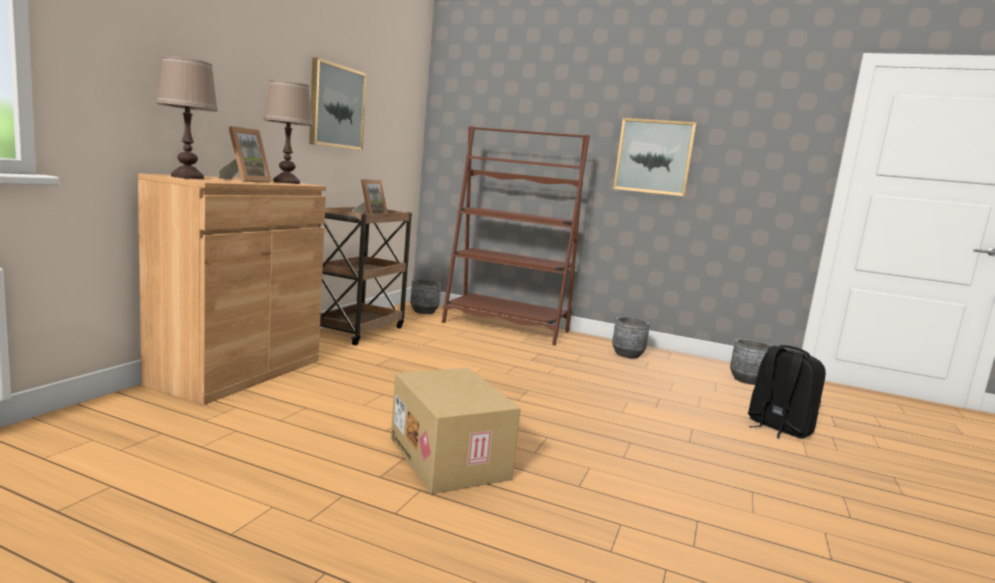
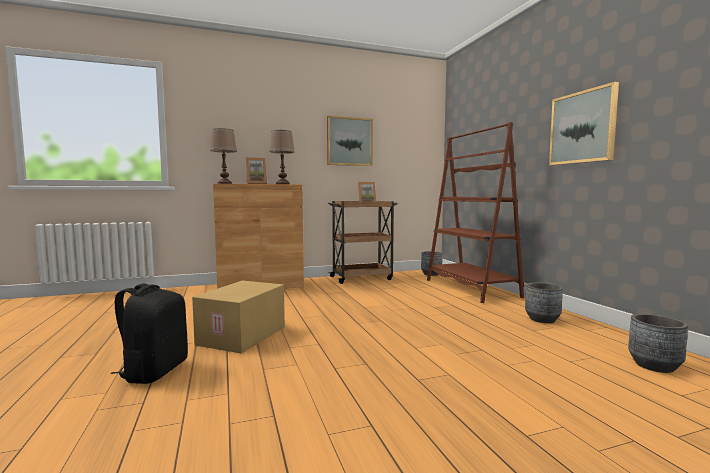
camera: 50 degrees right, 5 degrees down
(778, 428) = (563, 406): black backpack -> black backpack (154, 371)

